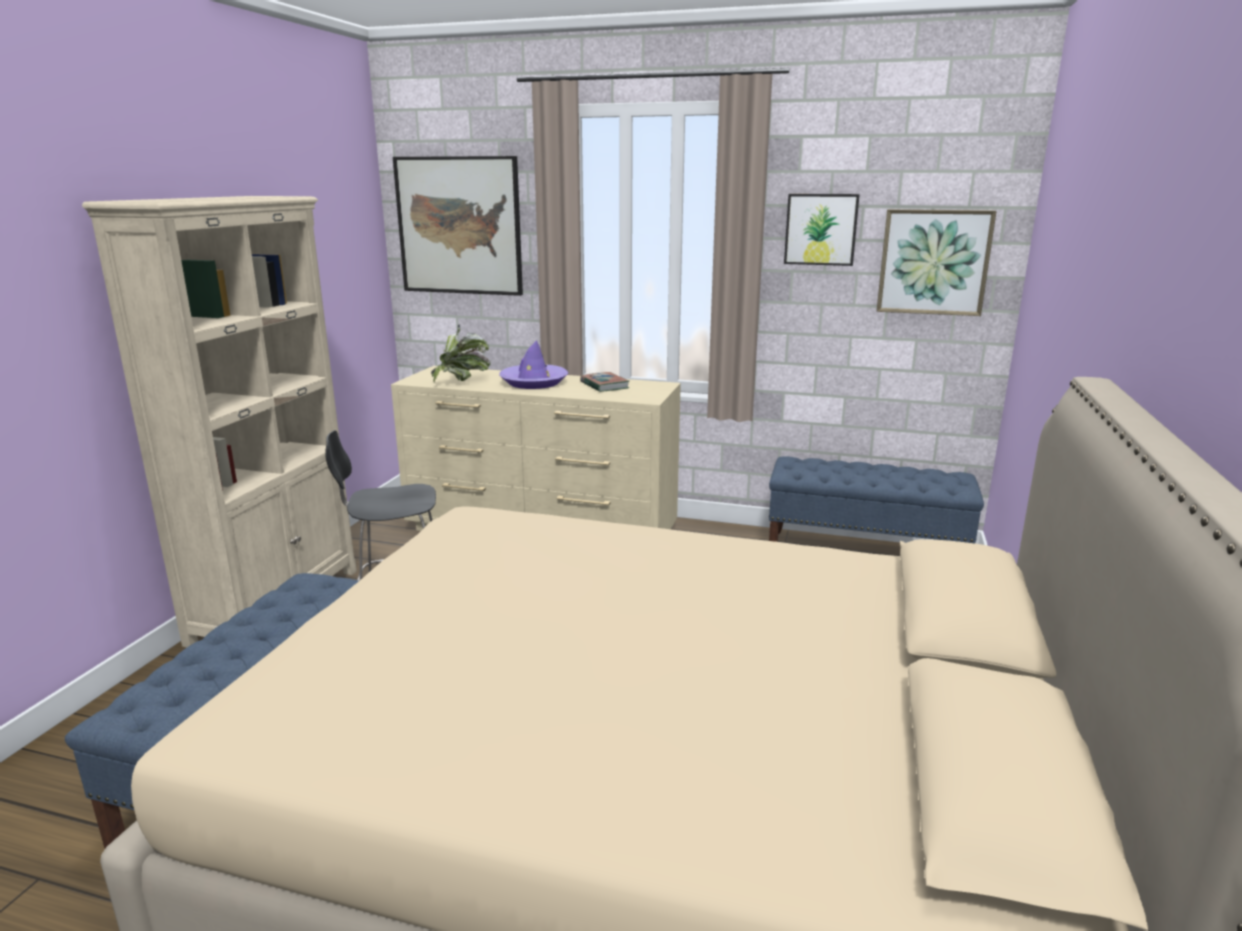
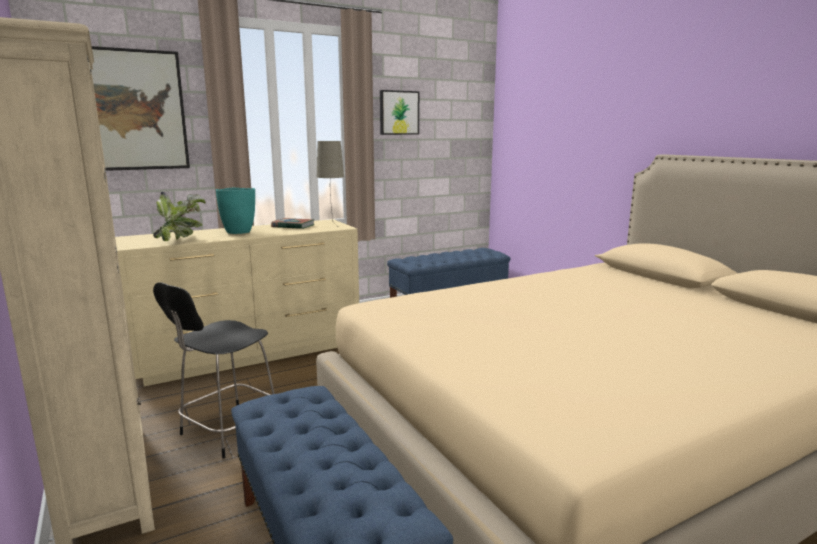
camera: 45 degrees left, 5 degrees down
(534, 382) = (238, 232): purple hat -> turquoise vase
(643, 394) = (331, 226): none -> beige table lamp
(933, 262) = (455, 131): picture -> none

